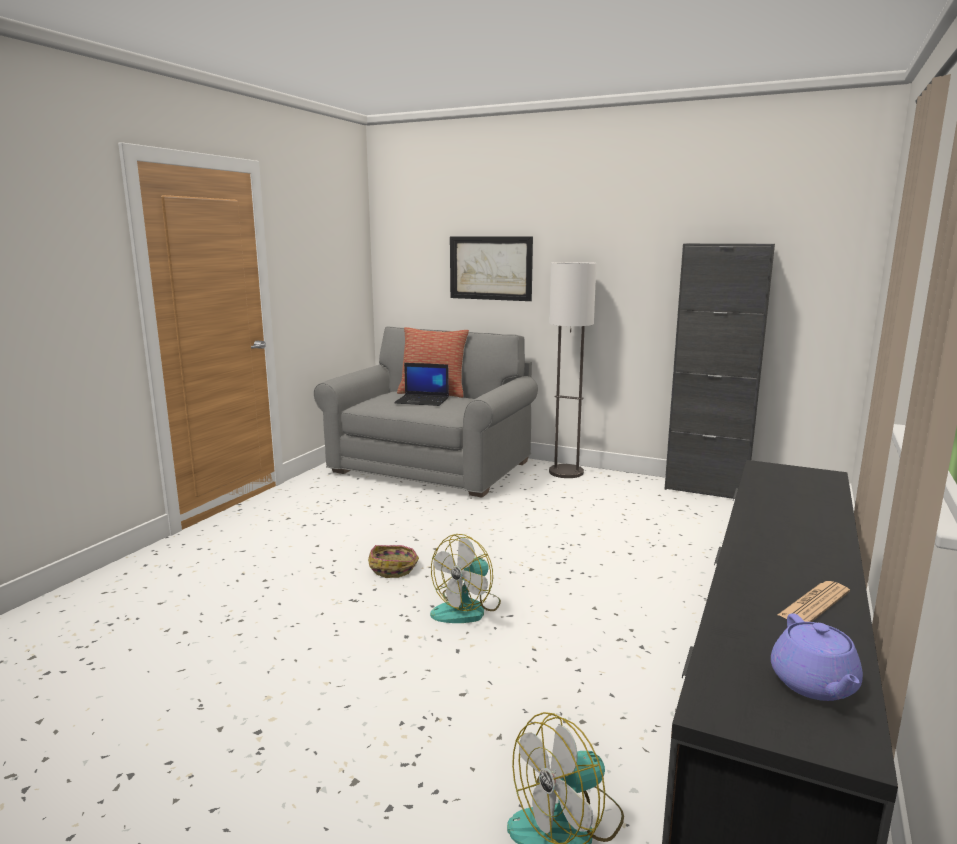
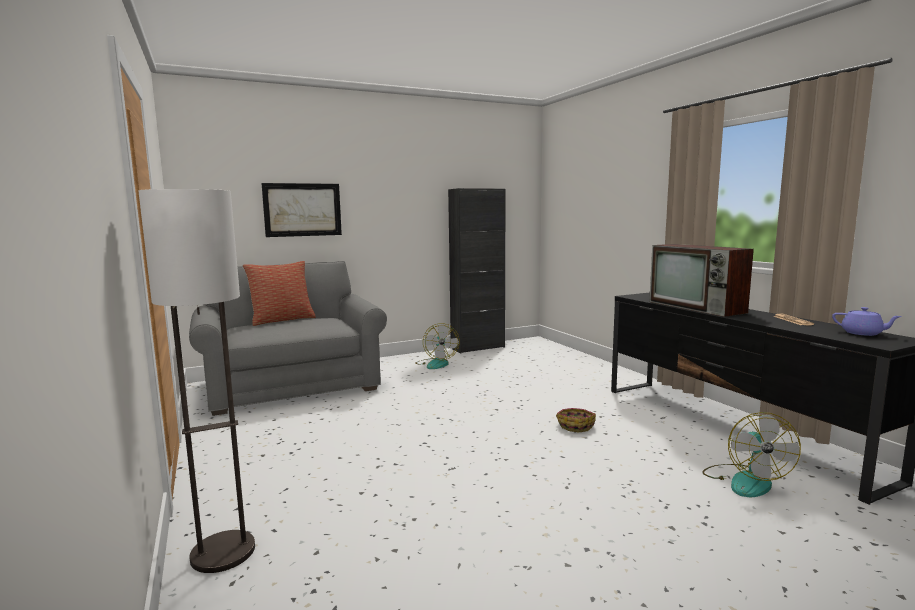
camera: 50 degrees left, 5 degrees down
(394, 568) = (428, 443): basket -> basket (575, 425)
(423, 401) = (293, 325): laptop -> none
(467, 608) = (517, 439): fan -> fan (436, 363)
(566, 472) = (390, 361): floor lamp -> floor lamp (223, 552)
(773, 518) = (697, 307): none -> television

